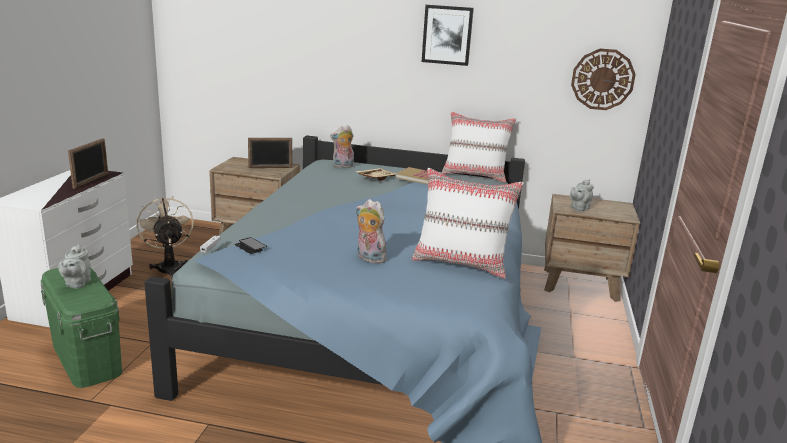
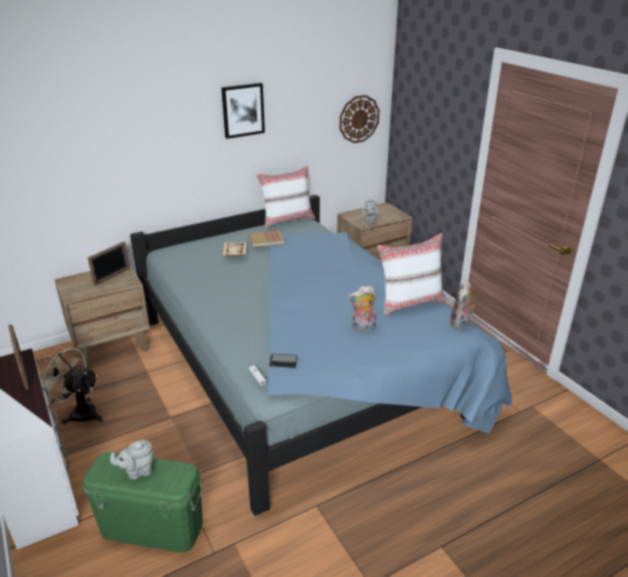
camera: 40 degrees left, 10 degrees up
(77, 284) = (138, 471): grey teapot -> grey teapot turned 105 degrees clockwise
(343, 166) = (189, 252): plush toy -> plush toy (460, 324)

